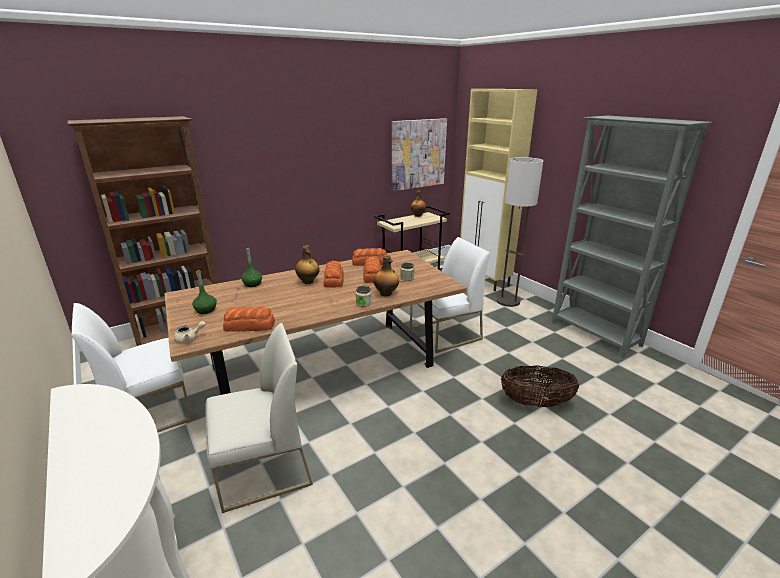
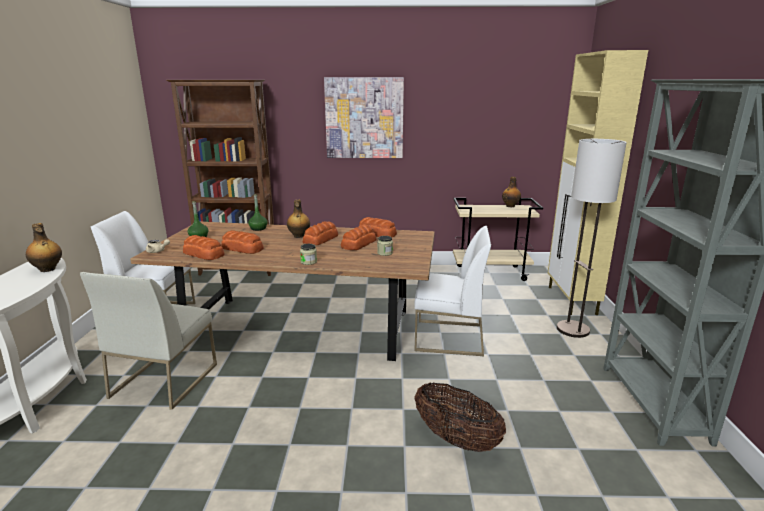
camera: 35 degrees right, 5 degrees down
(262, 469) = (164, 380): white chair -> white chair turned 90 degrees clockwise
(279, 308) = (242, 249): none -> bread
(386, 293) = (341, 260): bottle -> bottle (47, 269)
(418, 154) = (521, 134): picture -> picture (364, 118)

